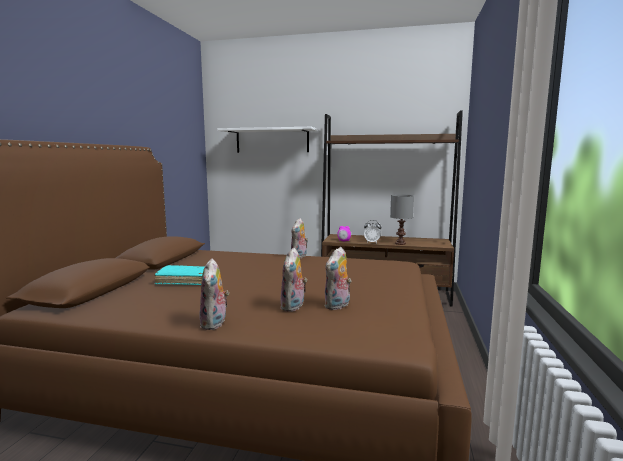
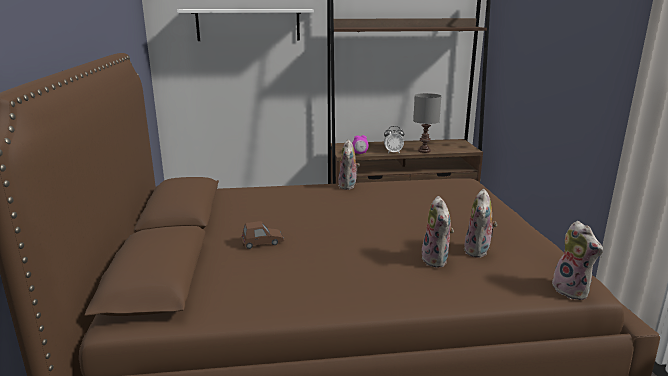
camera: 20 degrees left, 10 degrees up
(184, 280) = (262, 242): turquoise book -> brown toy car
(215, 324) = (384, 298): plush toy -> plush toy (572, 291)

